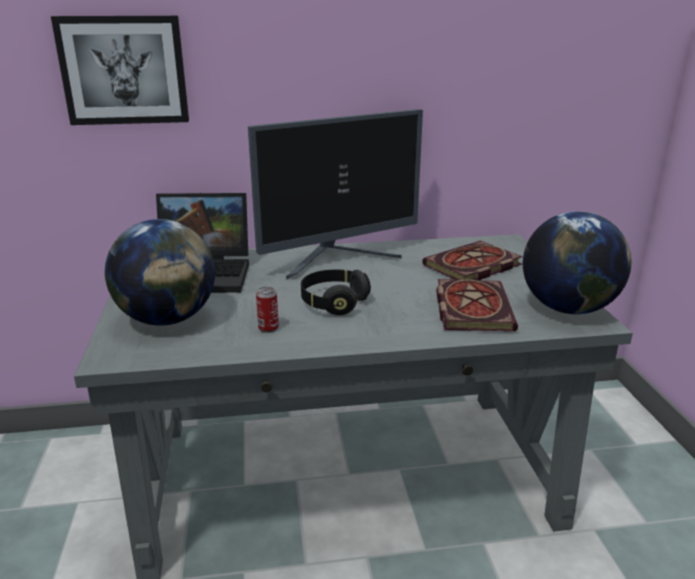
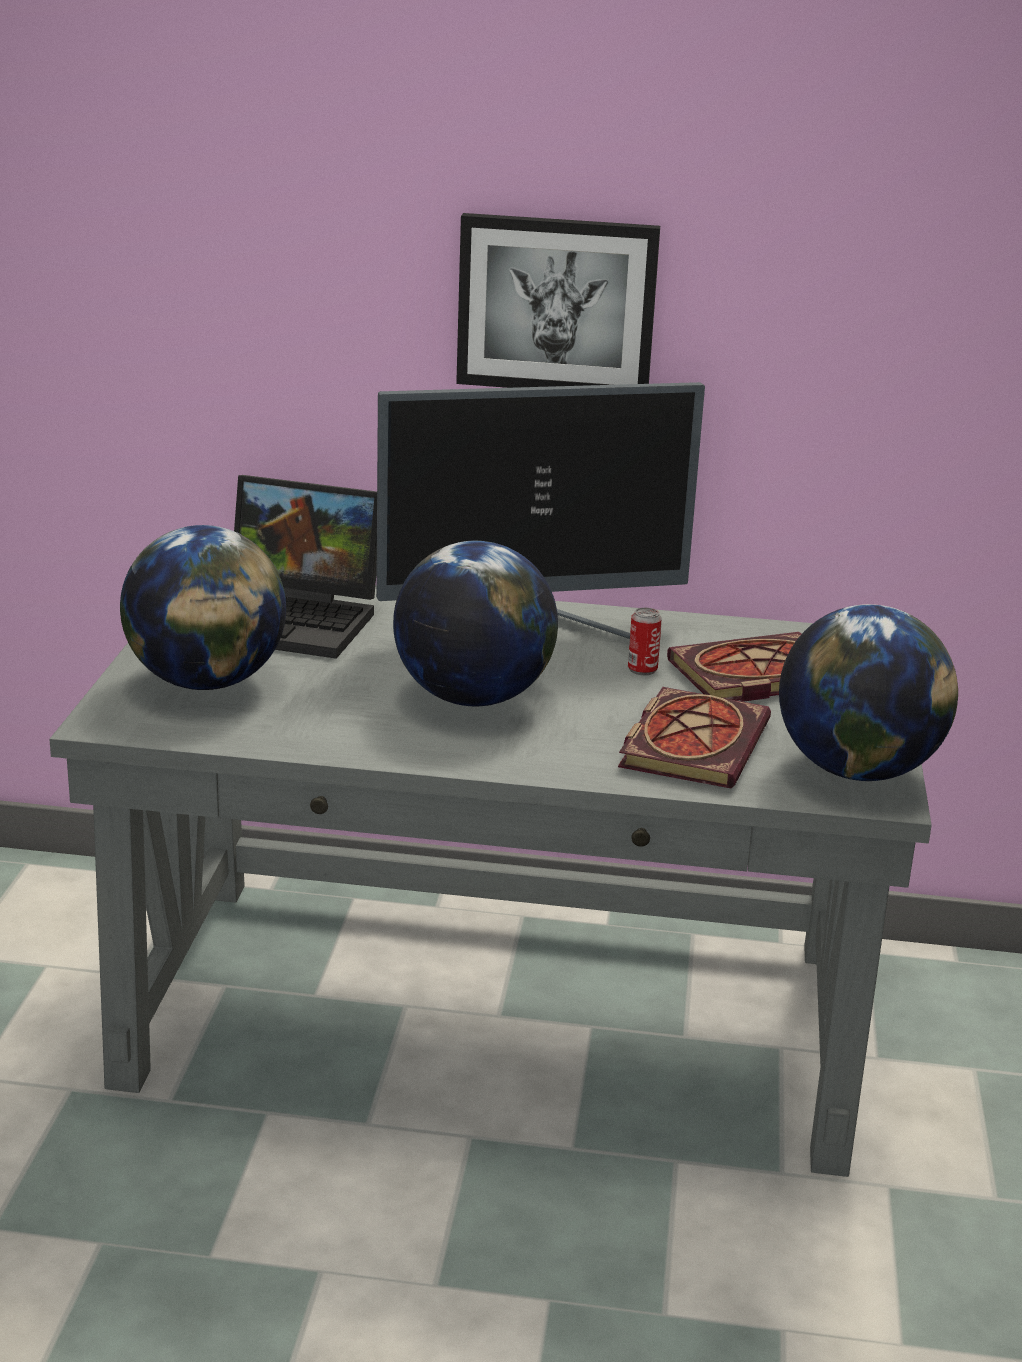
camera: 15 degrees right, 0 degrees up
(124, 70) = (217, 270): picture -> picture (557, 304)
(268, 328) = (348, 720): can -> can (642, 669)
(333, 302) = (473, 698): black headphones -> globe

